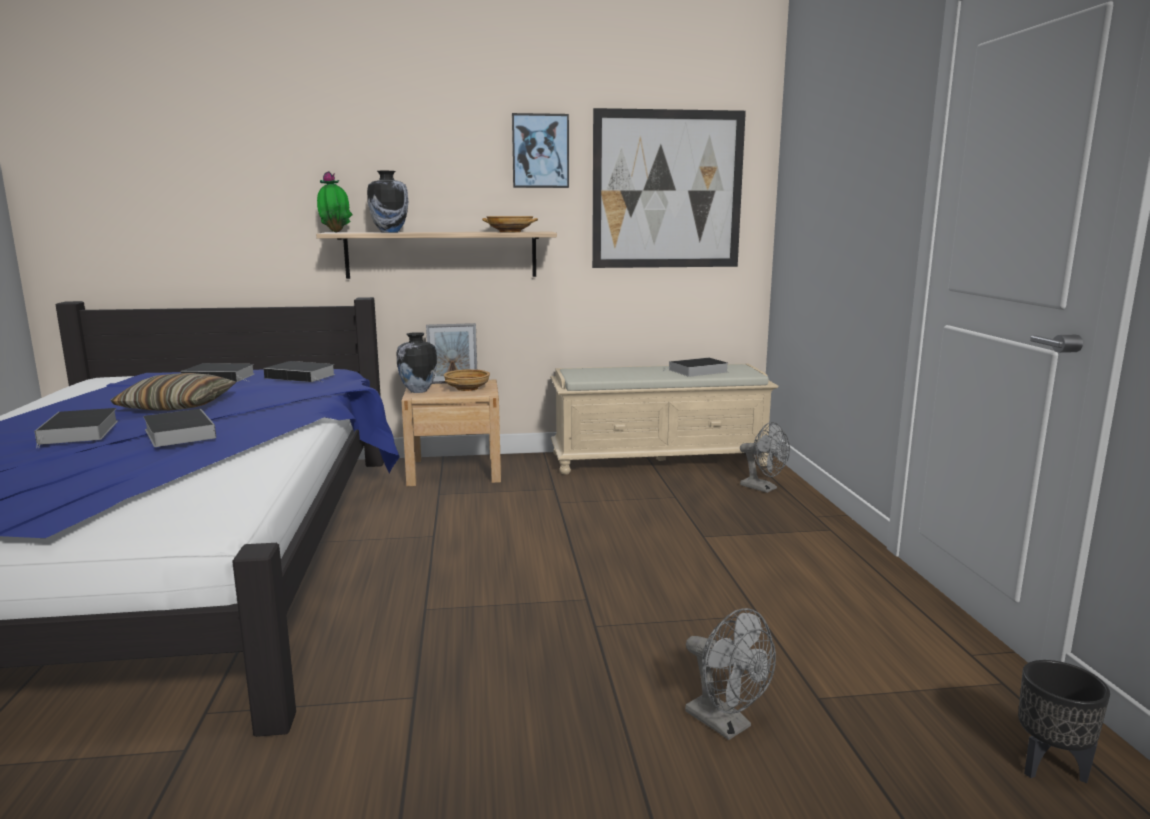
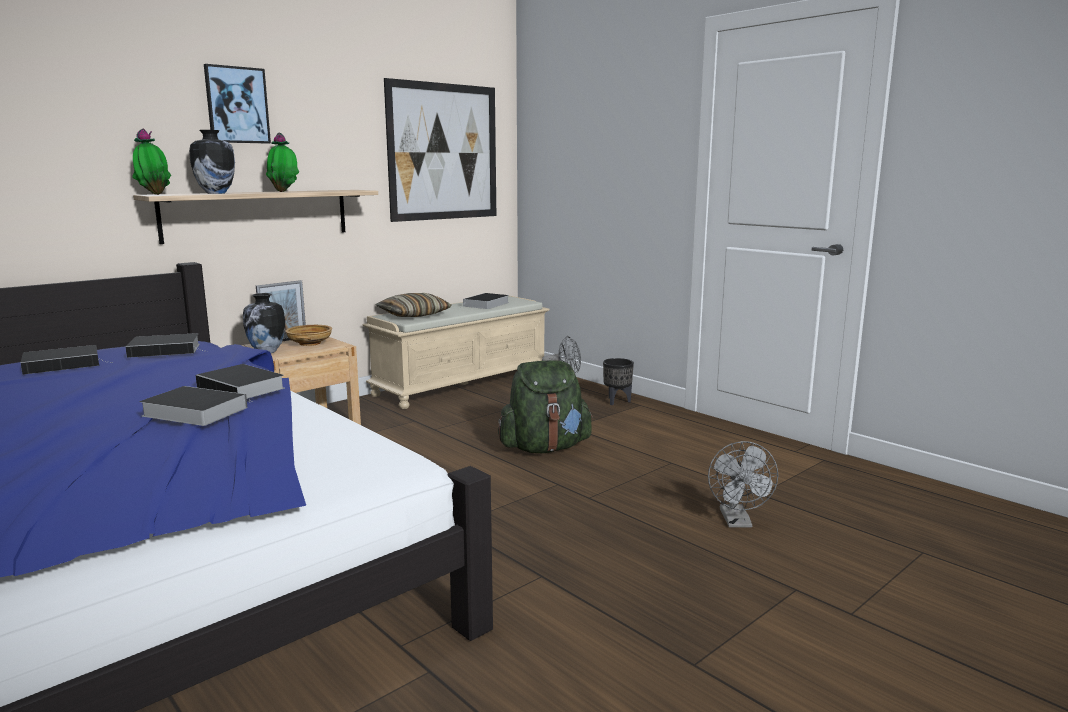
camera: 35 degrees left, 0 degrees up
(79, 432) = (63, 433): book -> book (243, 388)
(177, 406) = (98, 395): pillow -> pillow (413, 315)
(459, 232) = (284, 191): none -> potted plant
(510, 232) = (331, 190): beige bowl -> none
(540, 151) = (342, 115): picture -> picture (237, 105)
(635, 553) = (544, 448): none -> green backpack
(726, 724) = (737, 522): grey fan -> grey fan turned 75 degrees clockwise
(1048, 767) = (885, 489): black planter -> black planter (616, 401)

